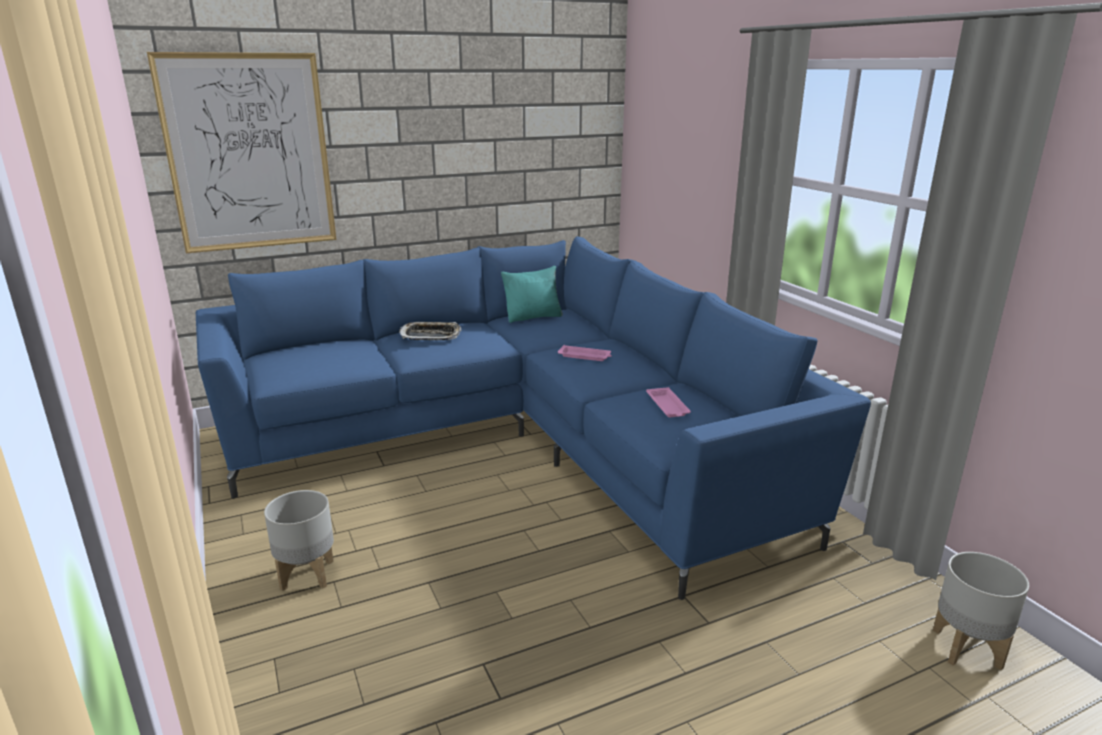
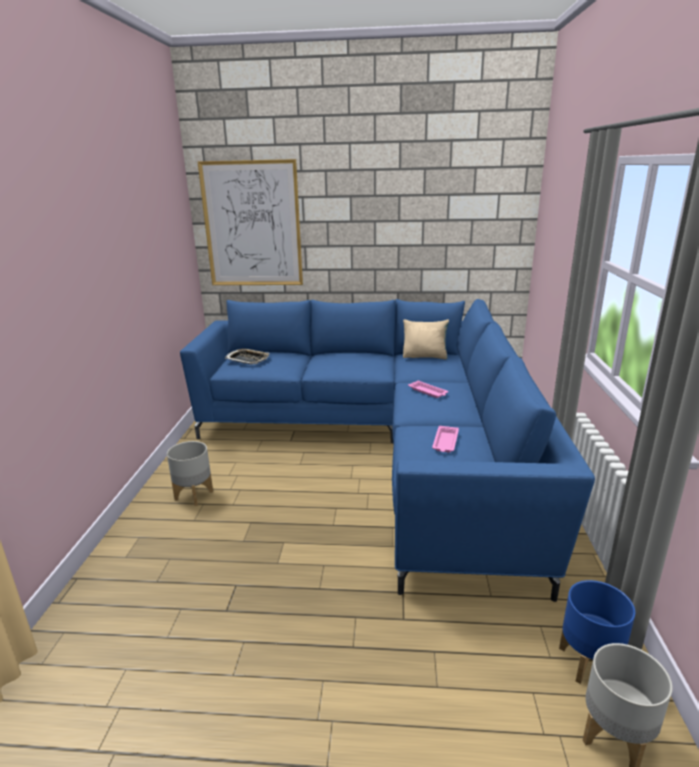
camera: 30 degrees right, 0 degrees up
(430, 336) = (341, 358): tray -> tray (248, 359)
(533, 317) = (425, 356): turquoise pillow -> beige pillow
(895, 594) = (587, 662): none -> blue planter

